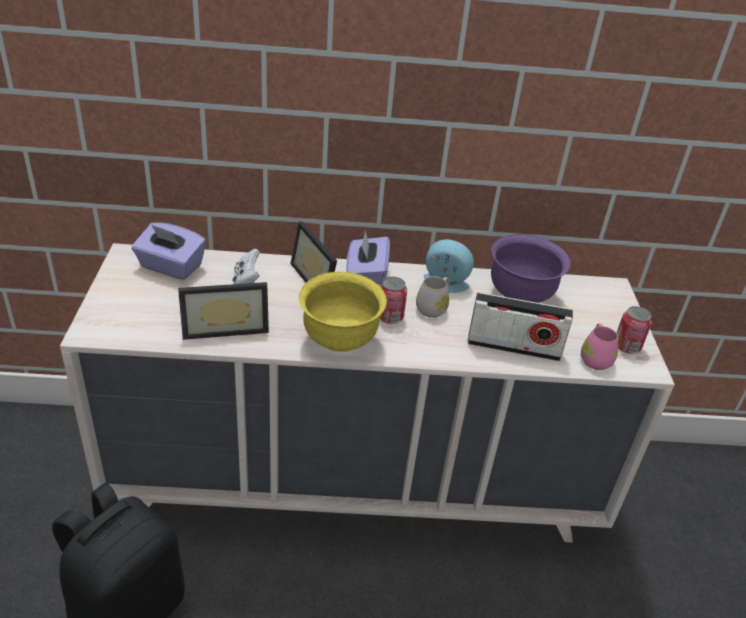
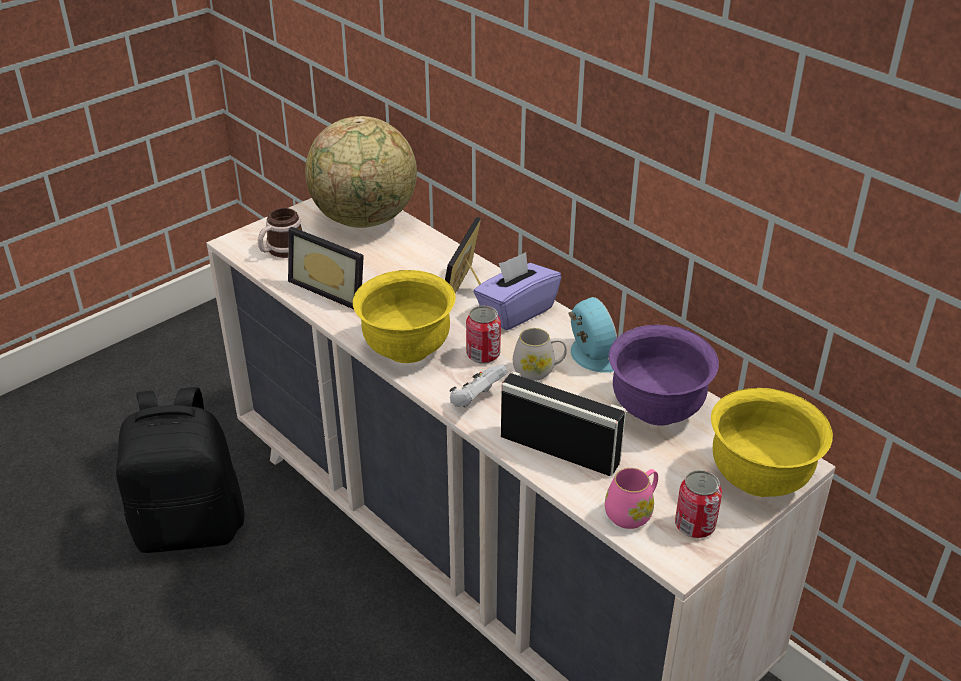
camera: 50 degrees right, 0 degrees up
(139, 320) = (281, 250): none -> mug
(170, 267) = (365, 220): purple tissue box -> globe
(246, 281) = (407, 260): white game controller -> white game controller (476, 400)
(513, 347) = (559, 449): radio -> radio turned 150 degrees clockwise
(613, 303) = (759, 478): none -> yellow bowl

